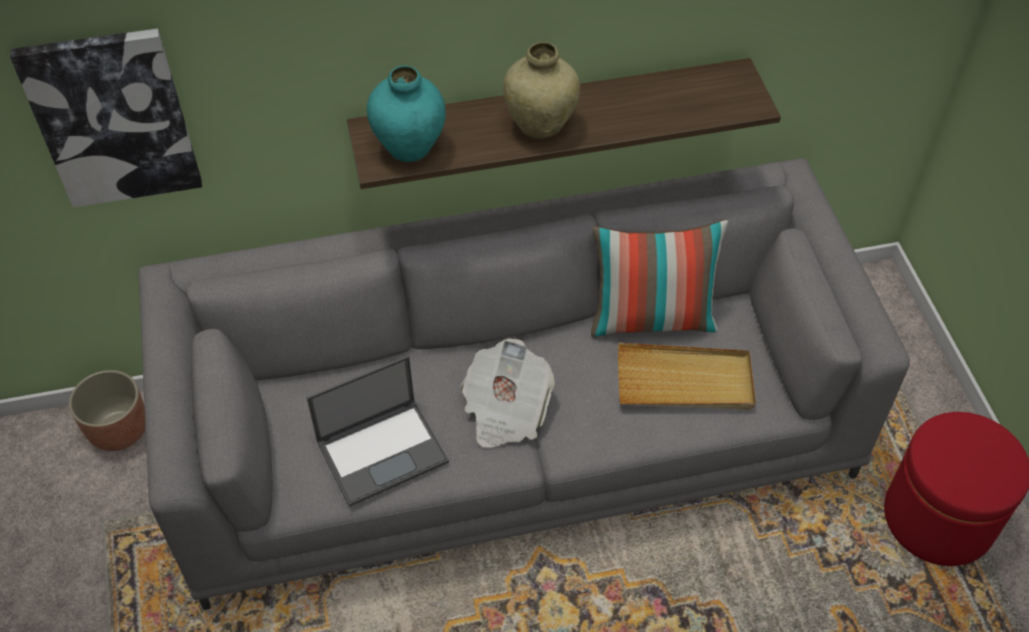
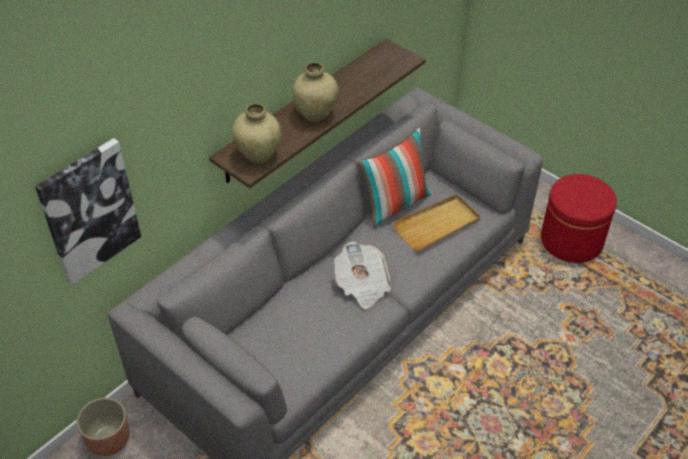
camera: 35 degrees left, 5 degrees down
(383, 450) = (317, 339): laptop -> none
(409, 148) = (258, 155): turquoise vase -> beige vase

